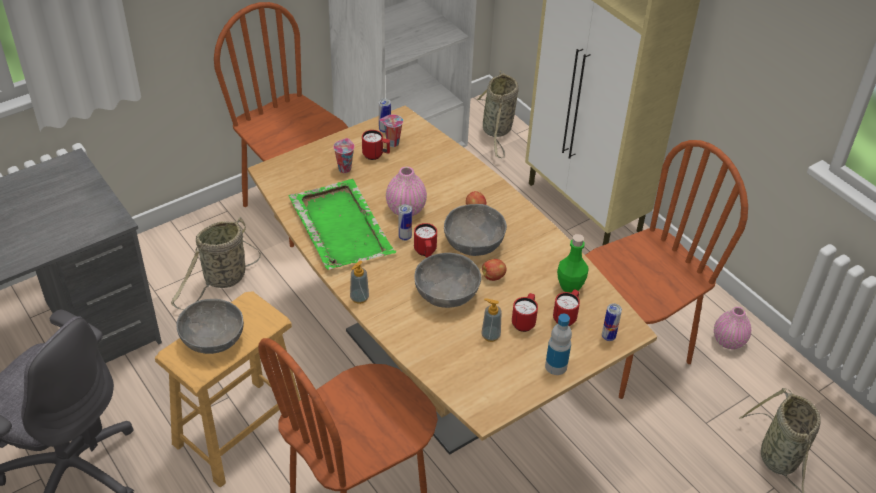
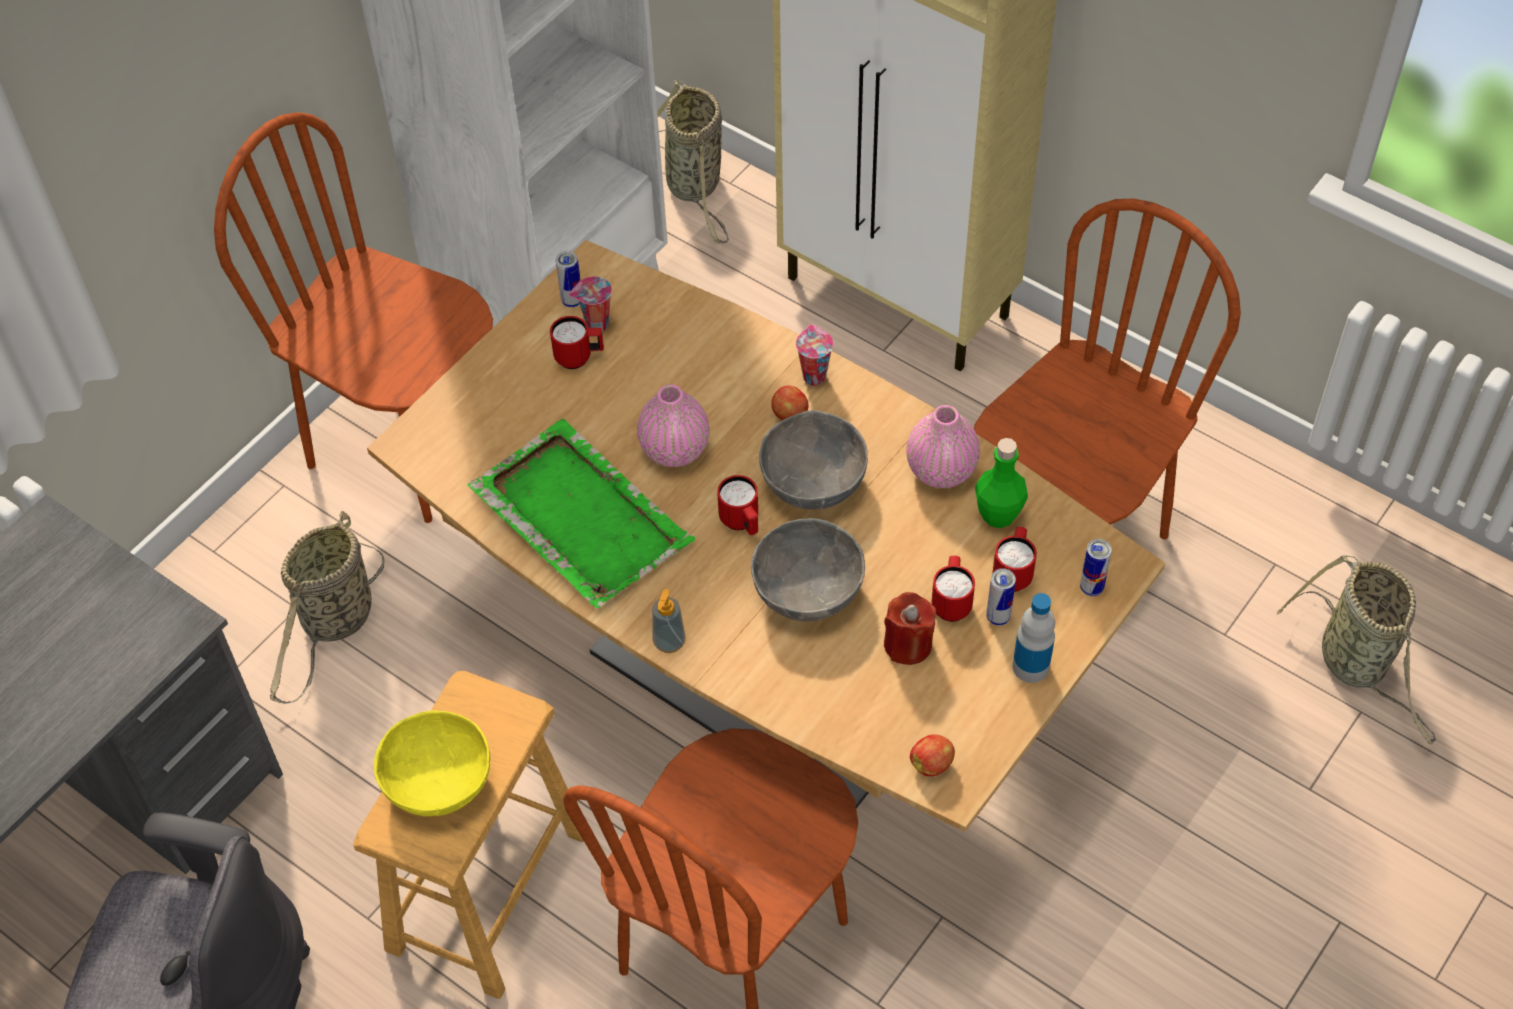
camera: 15 degrees left, 10 degrees up
(213, 340) = (438, 782): grey bowl -> yellow bowl
(344, 168) = (536, 399): cup -> cup (813, 375)
(405, 237) = (695, 503): can -> can (998, 617)
(490, 335) = (908, 644): soap dispenser -> red candle
(493, 277) = (870, 534): apple -> apple (932, 764)
(728, 341) = (1213, 478): pink vase -> pink vase (941, 470)

